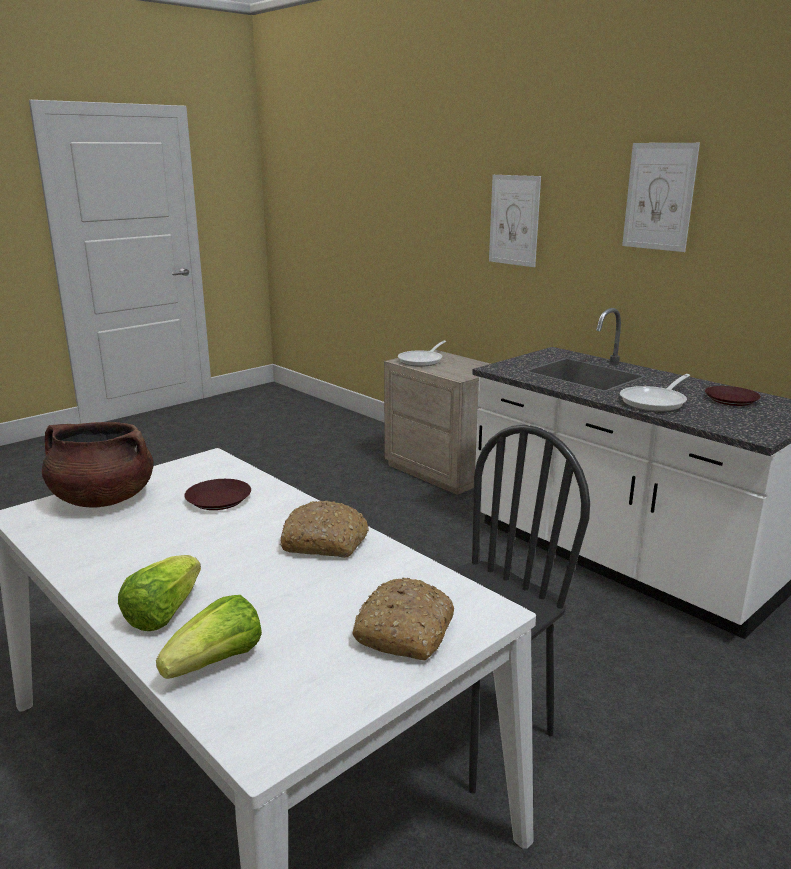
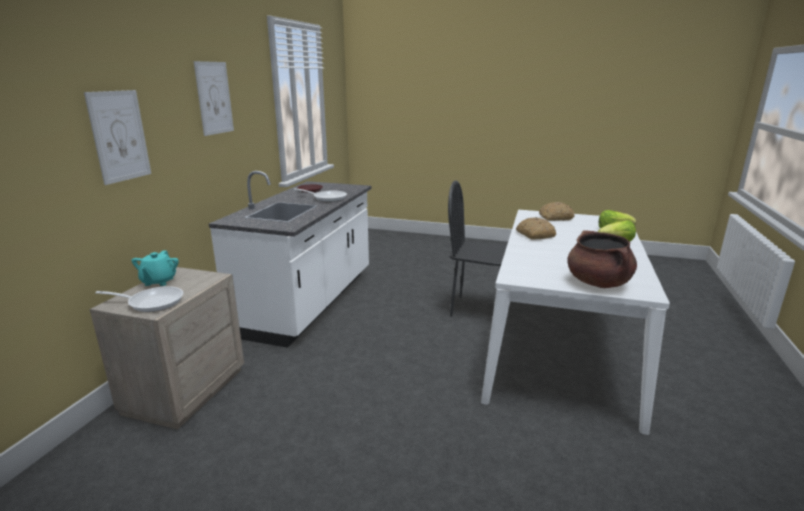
camera: 120 degrees left, 0 degrees up
(218, 500) = (545, 260): brown plate -> none
(470, 363) = (158, 281): none -> turquoise teapot

